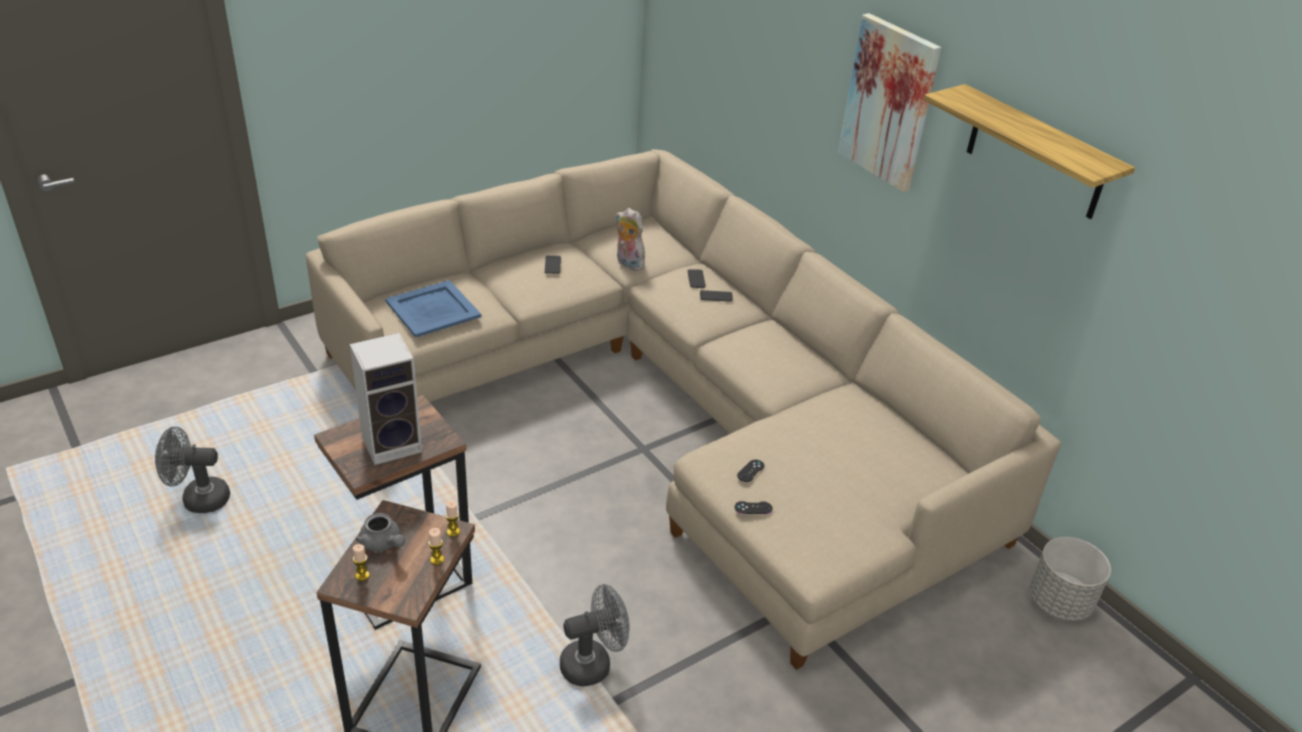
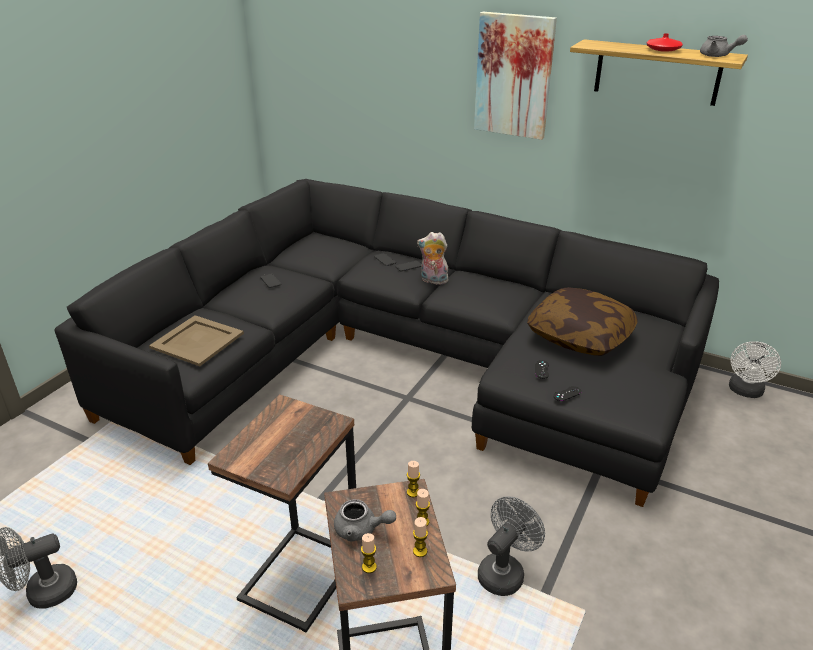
camera: 25 degrees left, 5 degrees down
(393, 443) = (291, 441): speaker -> none
(412, 582) = (420, 551): none -> candle
(434, 309) = (198, 340): blue tray -> beige tray
(627, 263) = (325, 265): plush toy -> plush toy (433, 281)
(675, 406) = (405, 361): beige sofa -> black sofa
(830, 450) = (580, 336): none -> pillow
(1032, 130) = (663, 50): none -> red vase
(1059, 602) = (745, 392): grey planter -> white fan
(1086, 159) = (718, 56): none -> grey teapot

